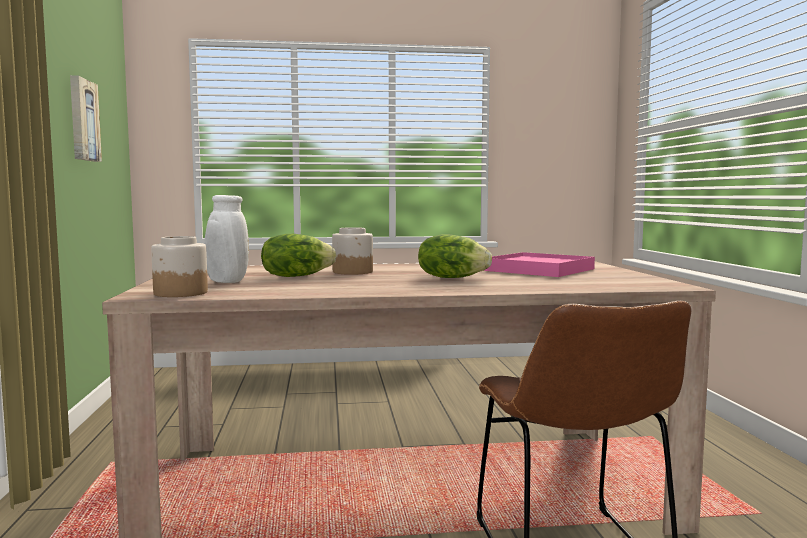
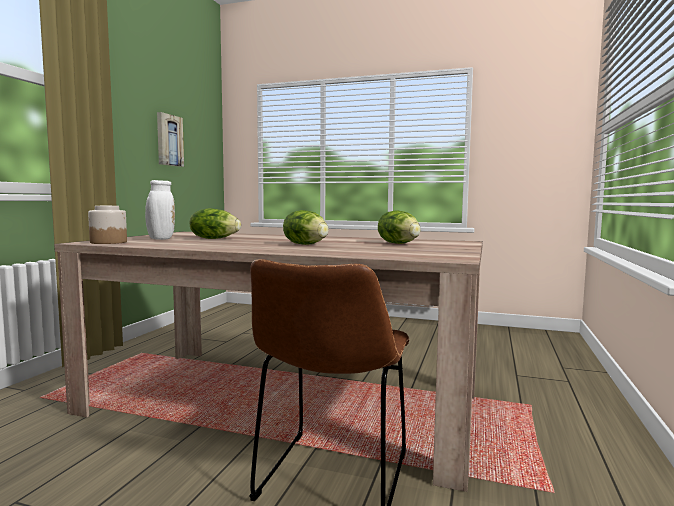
camera: 25 degrees right, 0 degrees up
(353, 272) = (261, 238): jar -> none
(538, 270) = (399, 243): pink tray -> lettuce

